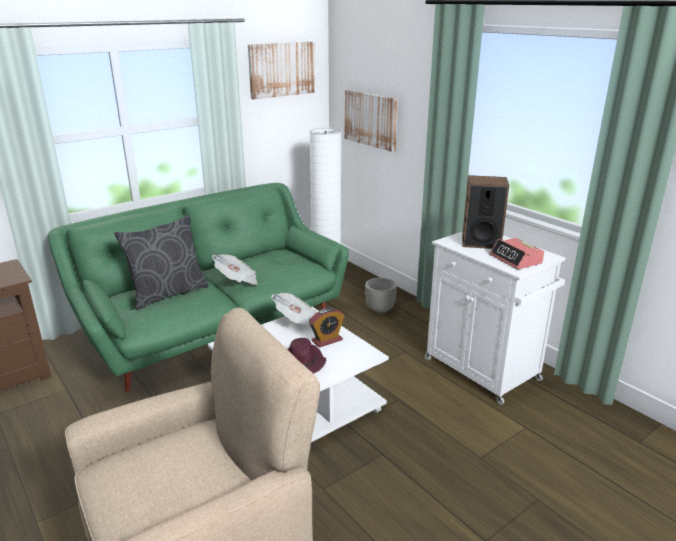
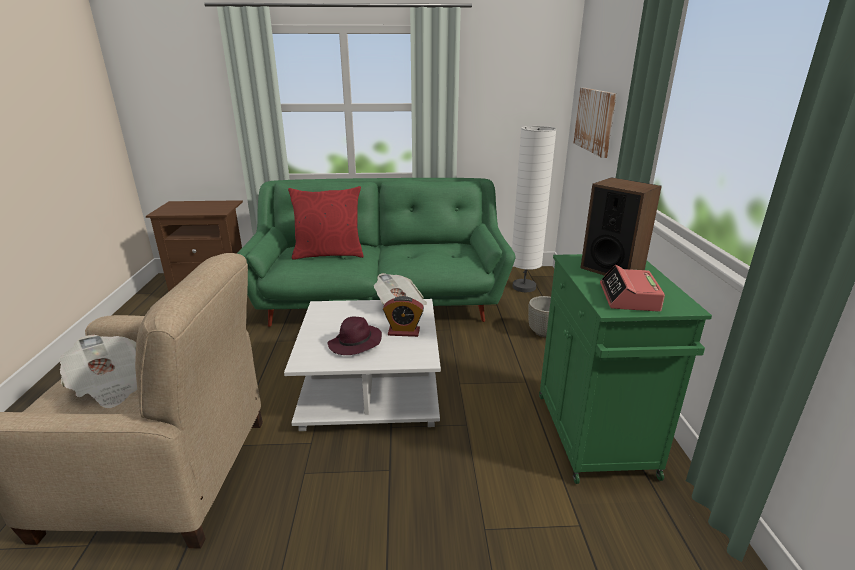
camera: 35 degrees right, 0 degrees up
(168, 293) = (329, 254): grey pillow -> red pillow
(237, 280) = (392, 258): newspaper -> newspaper (111, 386)
(282, 69) = (516, 62): picture -> none
(483, 371) = (595, 436): white cabinet -> green cabinet

